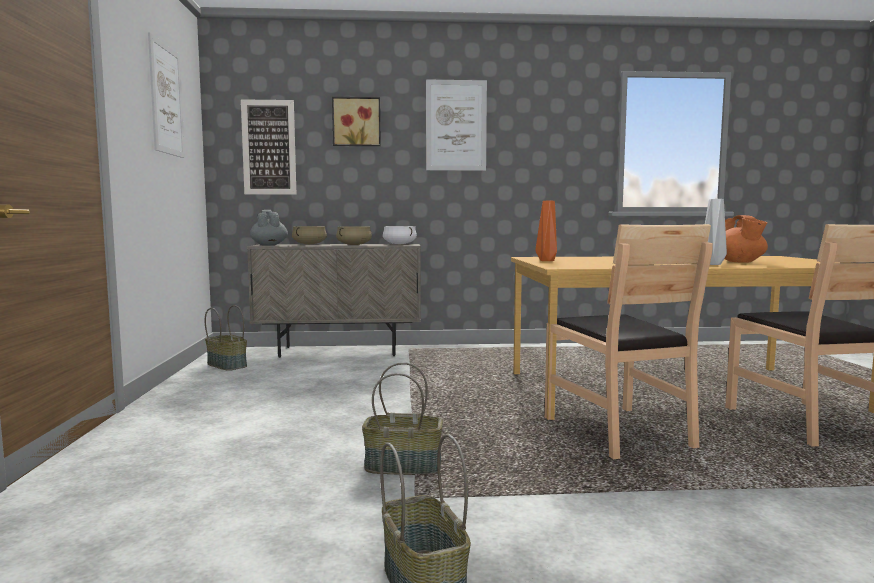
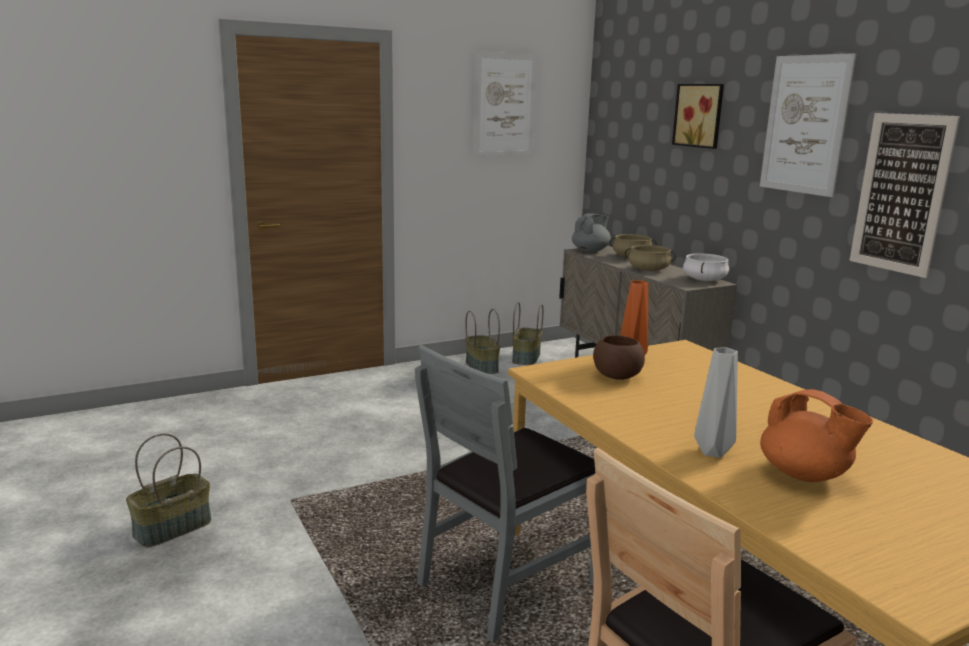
camera: 65 degrees right, 10 degrees up
(269, 147) = (627, 141): picture -> picture (901, 193)
(404, 465) = (347, 484): basket -> basket (482, 367)
(580, 263) = (616, 377): none -> brown bowl
(618, 432) = (508, 582): brown chair -> grey chair
(739, 262) = (804, 475): orange teapot -> orange teapot turned 105 degrees counterclockwise

